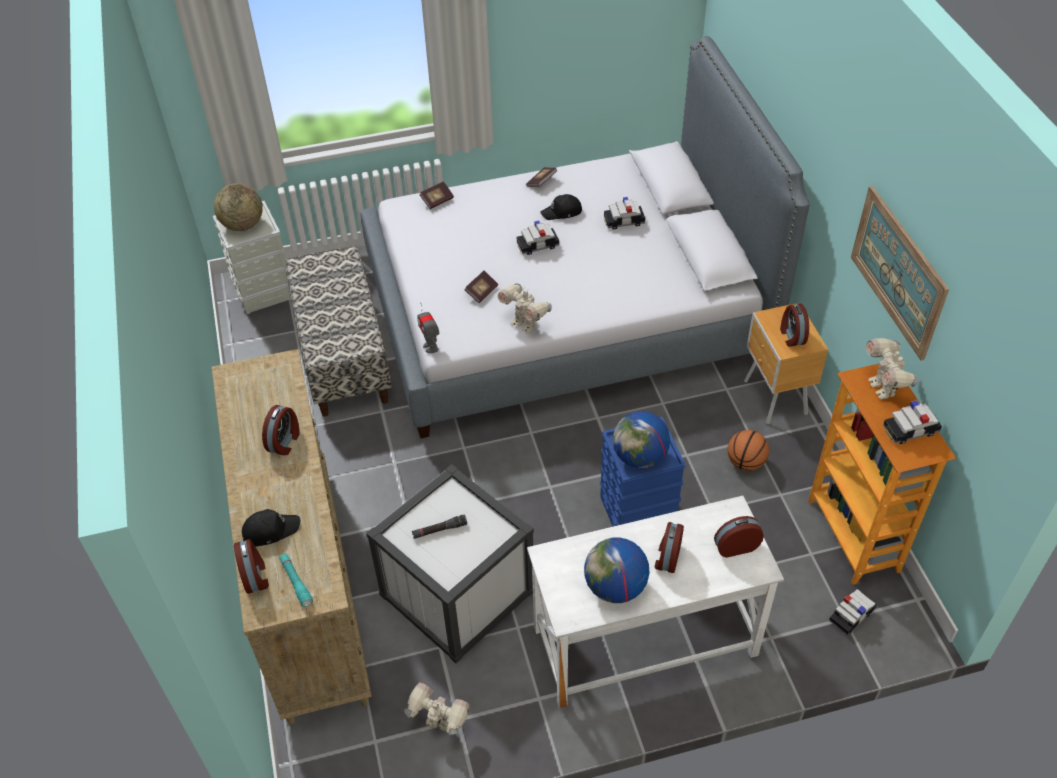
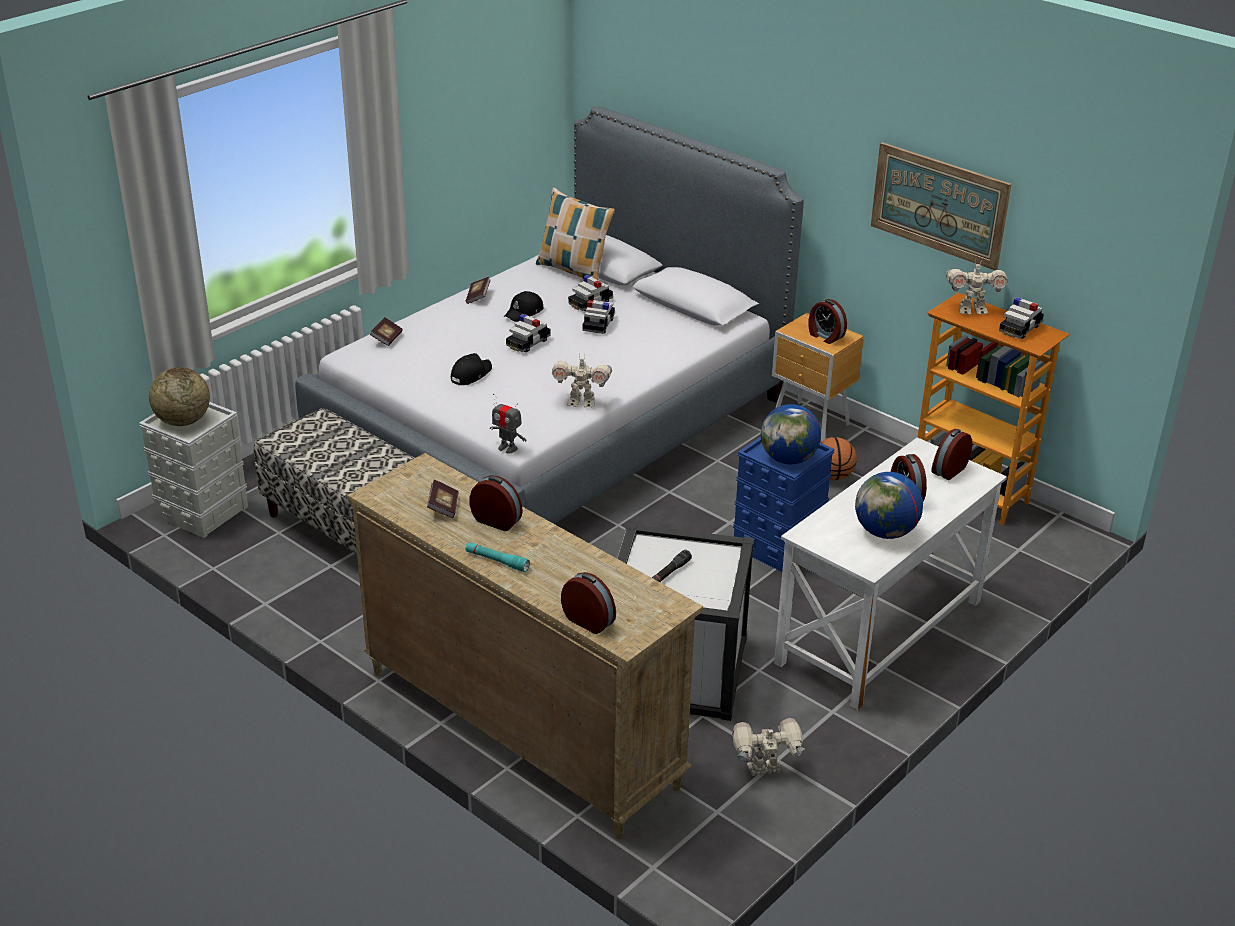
camera: 35 degrees left, 15 degrees down
(270, 530) = (562, 584): black cap -> black cap (470, 374)
(285, 442) = (497, 520): alarm clock -> alarm clock turned 45 degrees counterclockwise
(296, 582) = (634, 609): turquoise flashlight -> turquoise flashlight (497, 561)
(481, 292) = (511, 392): book -> book (443, 507)
(640, 182) = (574, 271): none -> pillow
(851, 616) = (1022, 545): toy car -> toy car (598, 324)
(883, 388) = (971, 310): toy robot -> toy robot turned 45 degrees counterclockwise

